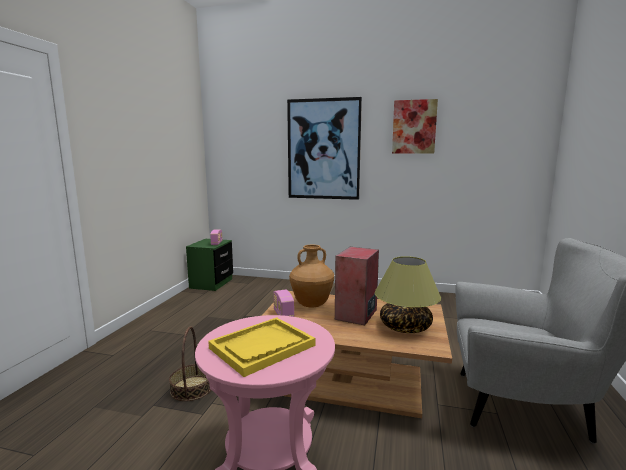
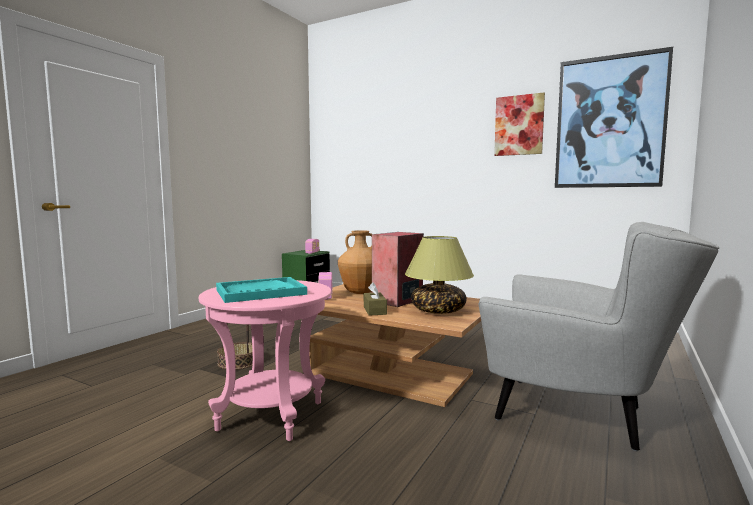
camera: 15 degrees right, 5 degrees down
(262, 347) = (260, 292): yellow tray -> turquoise tray
(323, 149) = (423, 155): picture -> picture (609, 122)
(349, 334) = (374, 310): none -> brown tissue box

